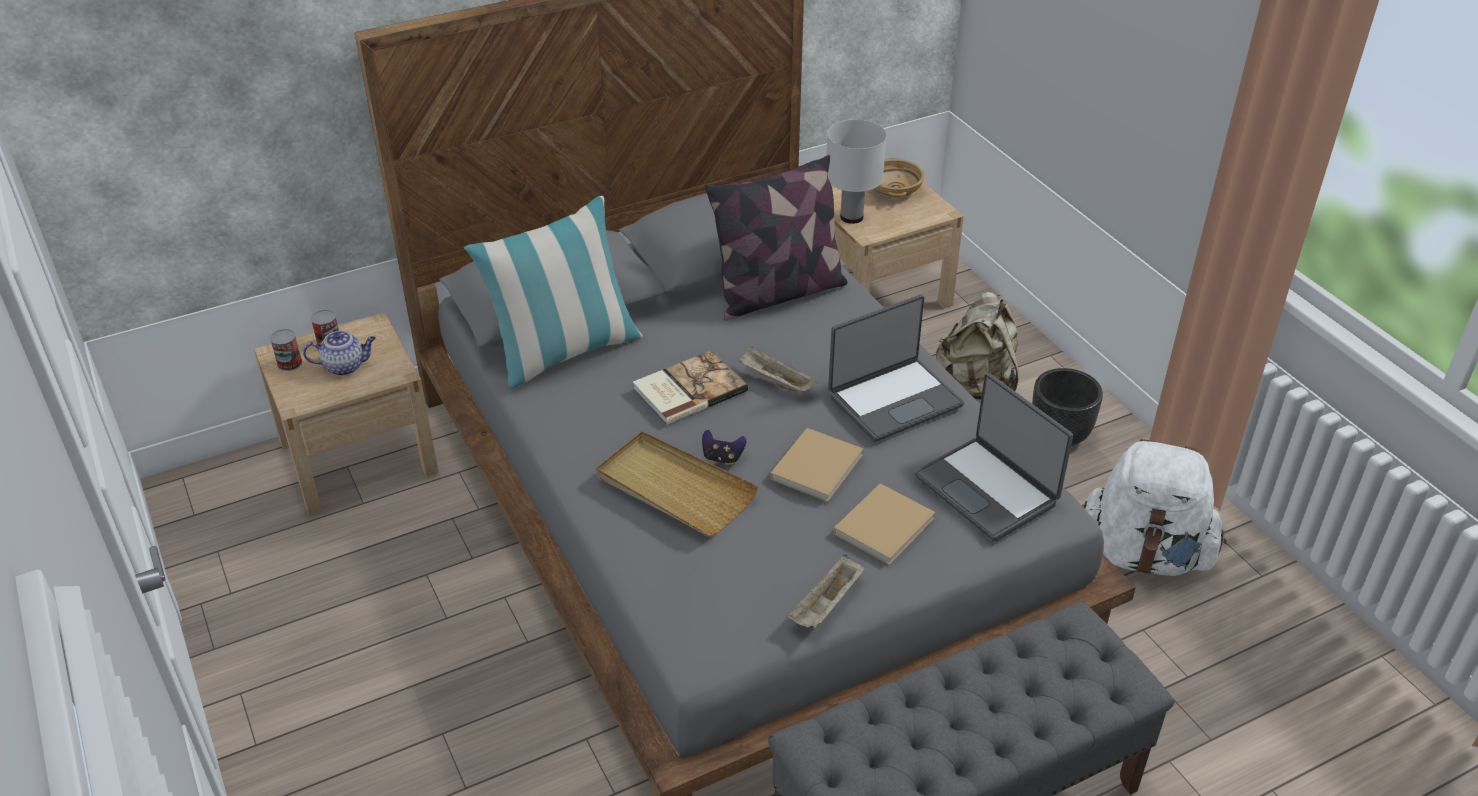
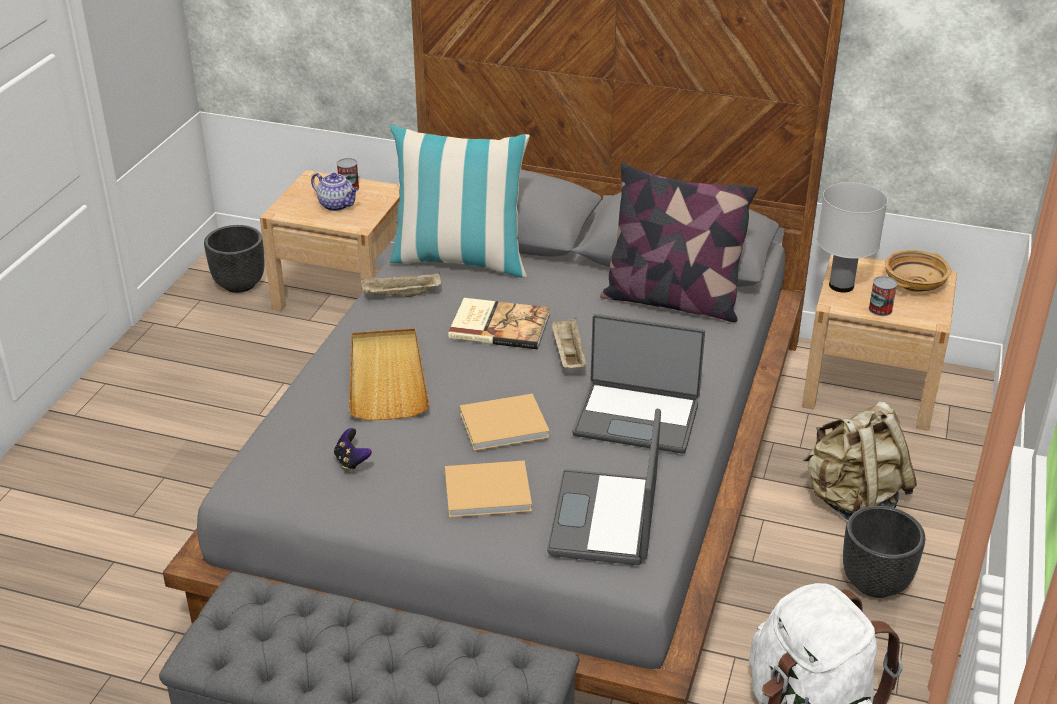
camera: 45 degrees right, 5 degrees down
(237, 510) = (240, 283): none -> black planter
(289, 363) = (311, 187): can -> can (880, 309)
(722, 458) = (449, 379): game controller -> game controller (351, 461)
(827, 605) = (366, 512): beige tray -> beige tray (401, 295)

